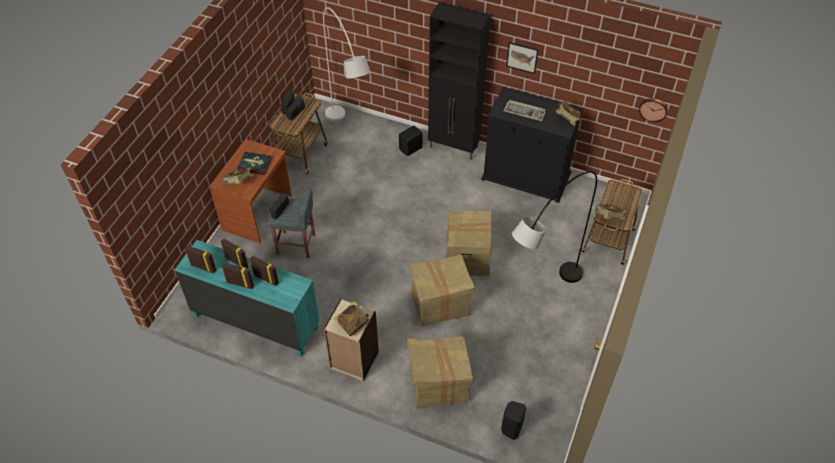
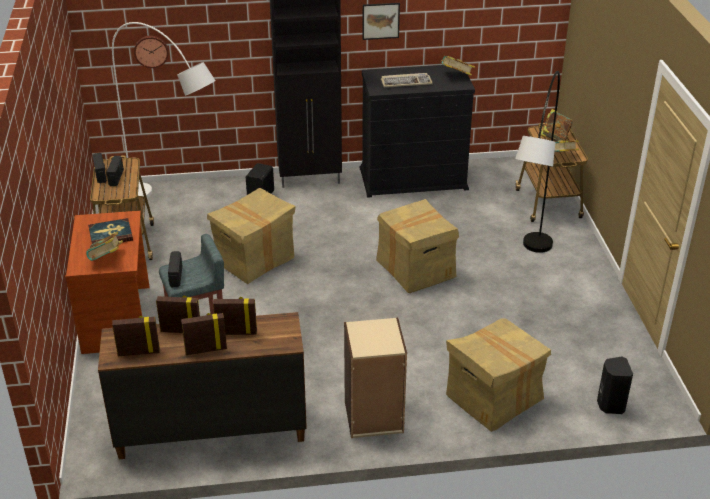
camera: 30 degrees left, 15 degrees down
(255, 321) = (210, 430): turquoise dresser -> brown dresser
(352, 324) = (383, 340): book -> book (554, 137)
(440, 303) = (425, 322): cardboard box -> cardboard box (254, 259)
(653, 109) = (541, 35): wall clock -> wall clock (151, 51)

